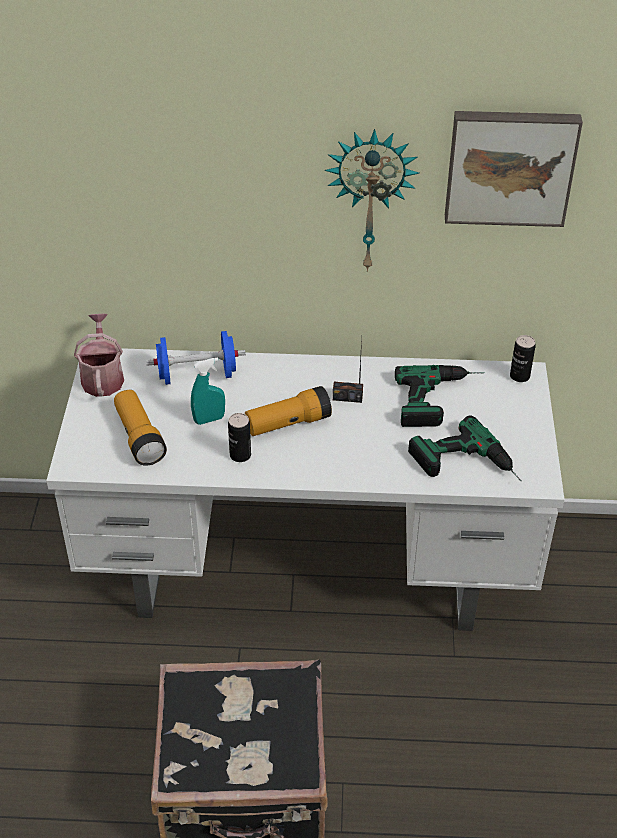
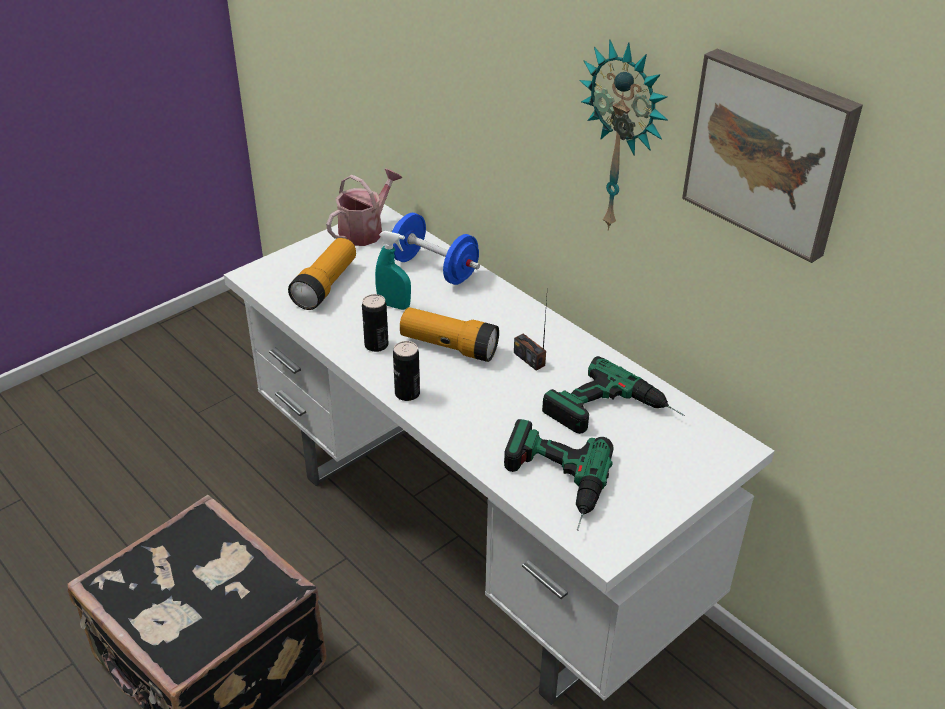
camera: 45 degrees right, 5 degrees down
(519, 376) = (726, 445): can -> can (407, 393)

